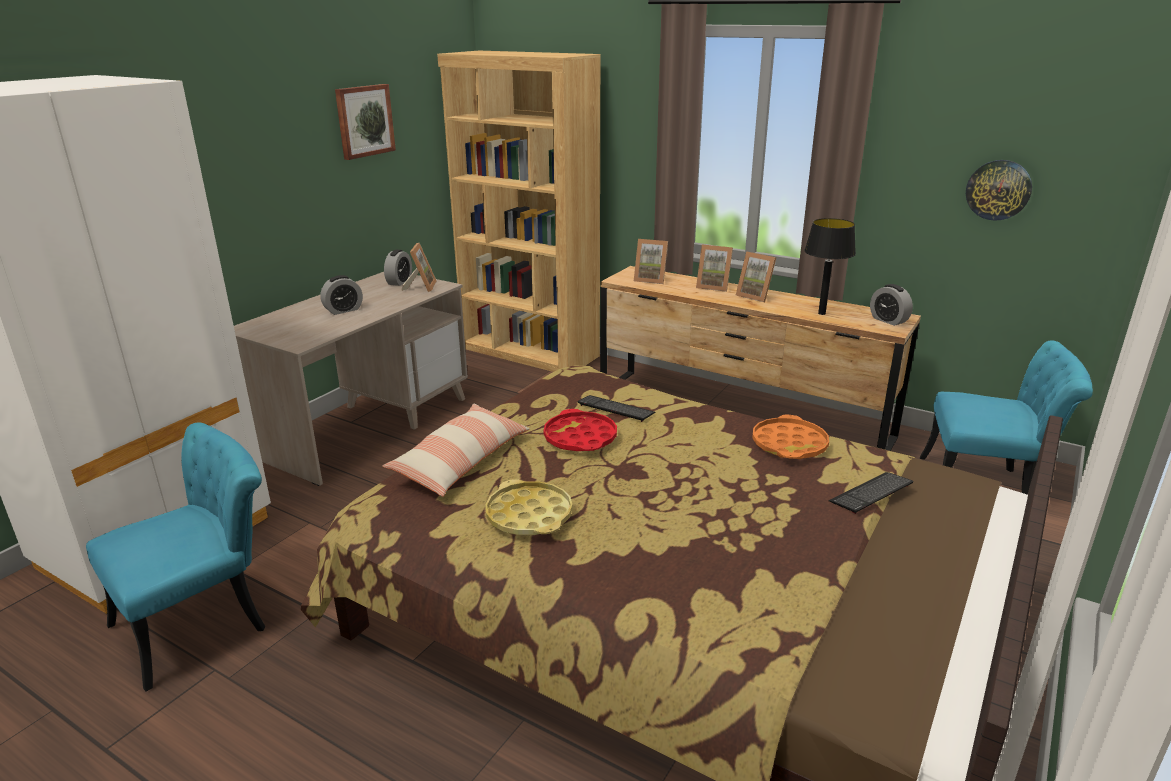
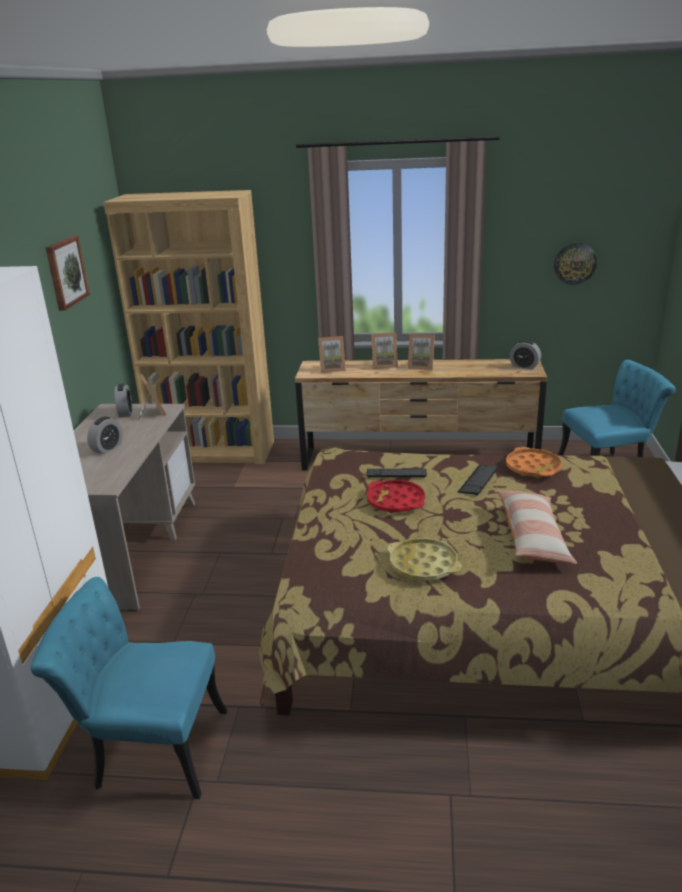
camera: 25 degrees left, 0 degrees up
(205, 620) = (148, 749): turquoise chair -> turquoise chair turned 105 degrees counterclockwise
(461, 461) = (329, 543): pillow -> pillow (532, 537)
(822, 313) = (478, 370): black table lamp -> none
(871, 493) = (610, 485): keyboard -> keyboard (478, 481)

